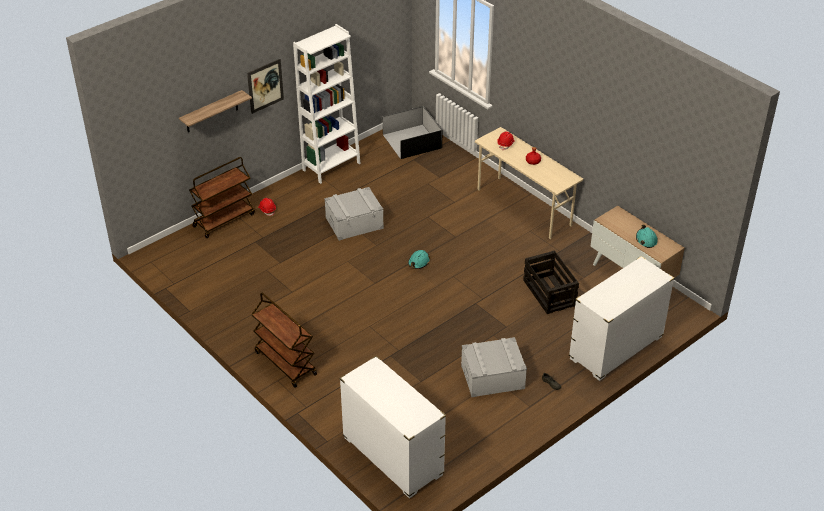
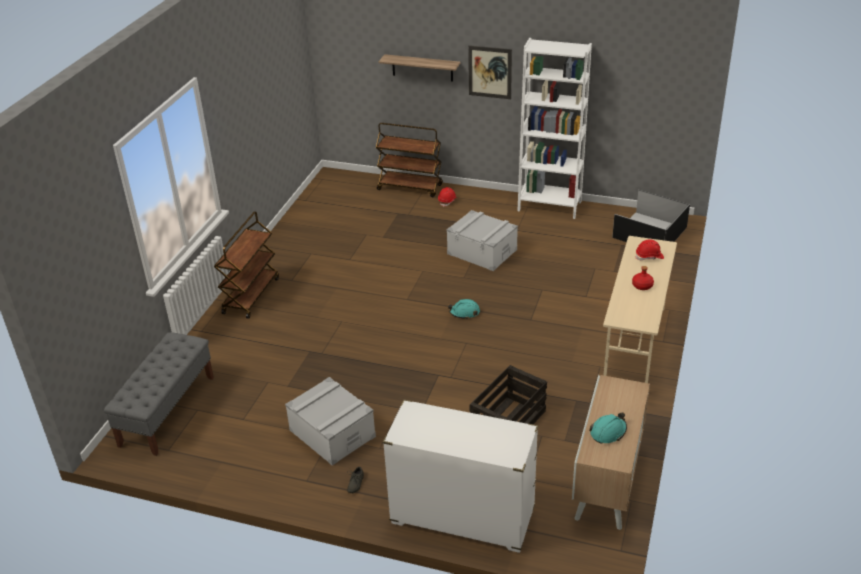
camera: 60 degrees right, 5 degrees down
(392, 456) = (167, 410): white dresser -> grey bench

